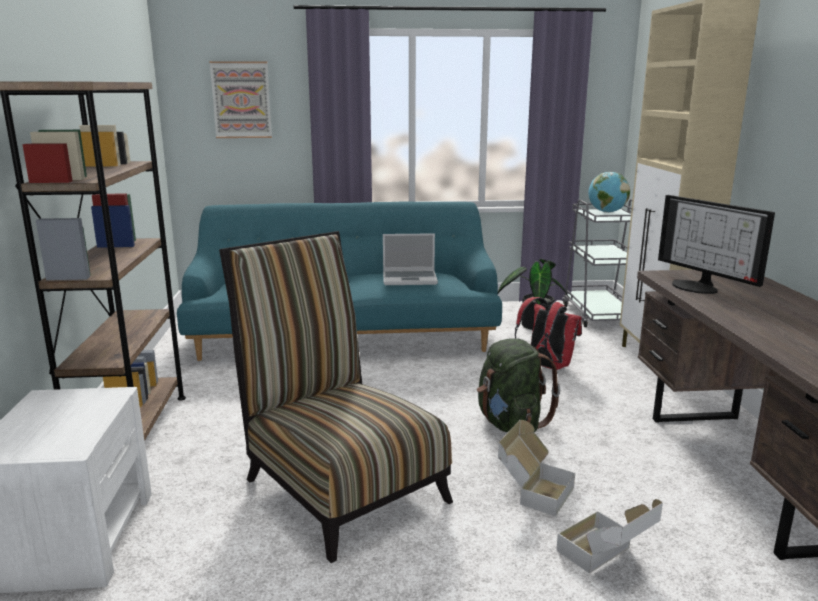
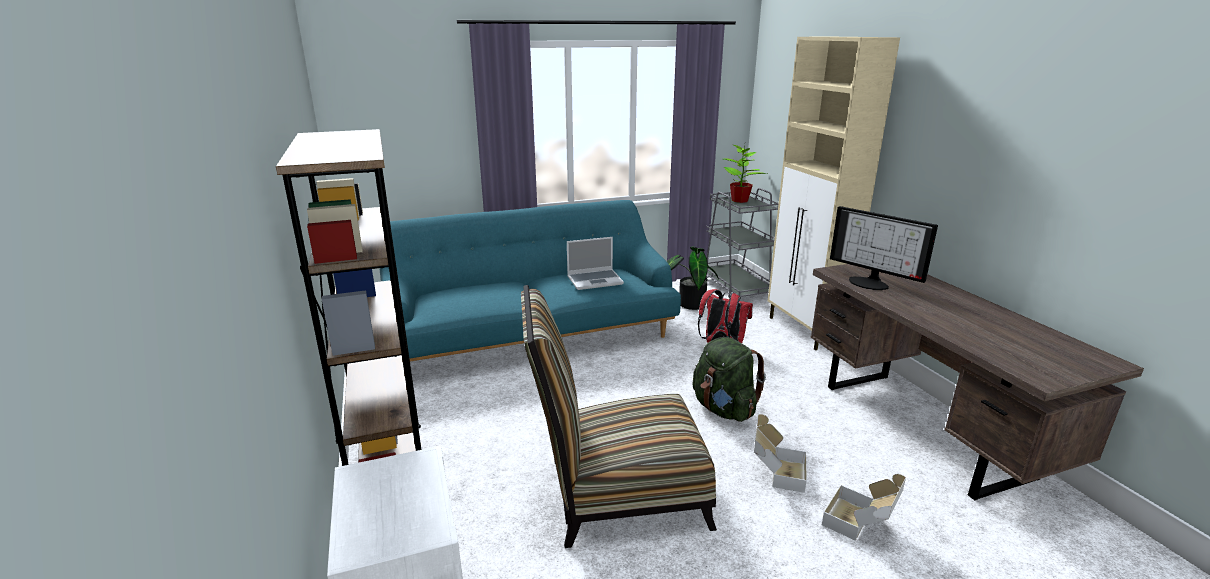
camera: 15 degrees left, 5 degrees up
(241, 100) = (404, 114): picture -> none
(339, 483) = (616, 494): chair -> chair turned 45 degrees counterclockwise
(606, 212) = (740, 200): globe -> potted plant

